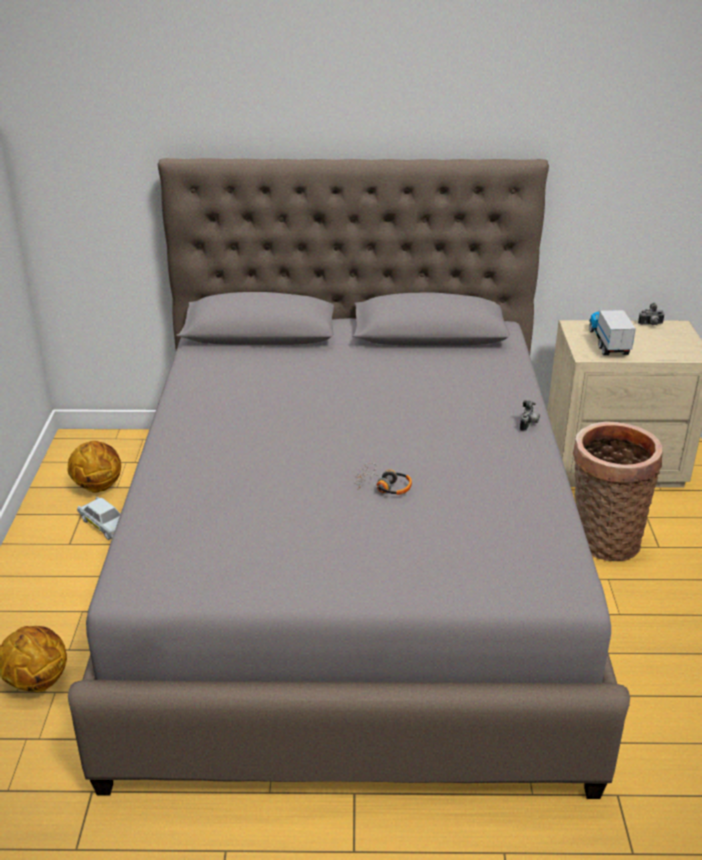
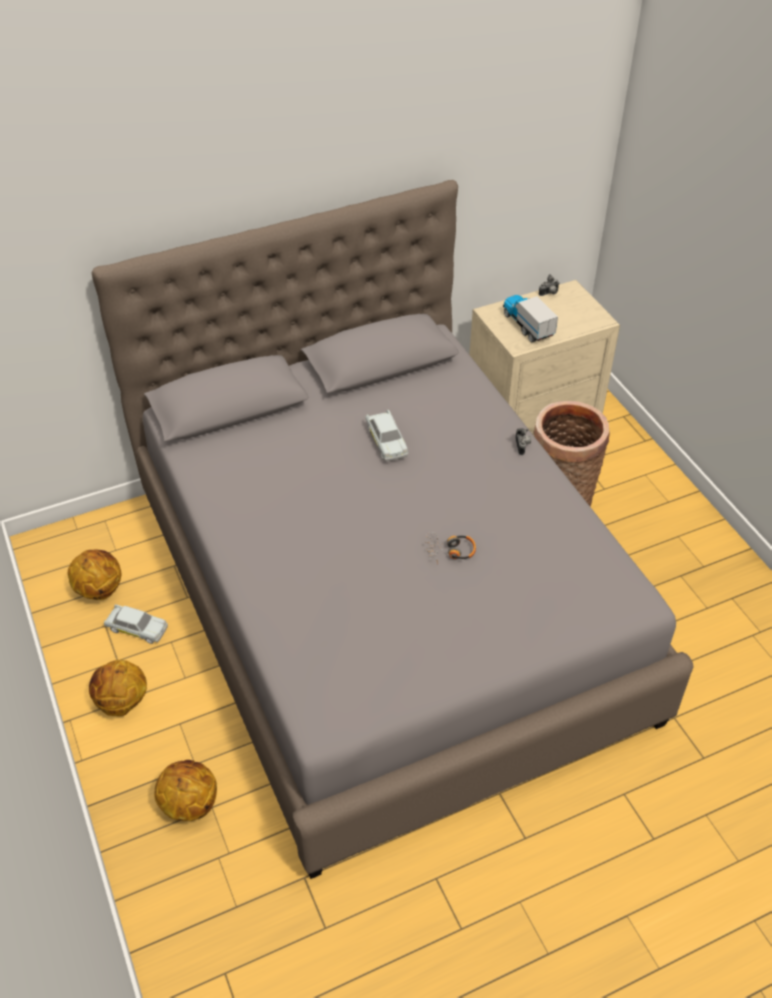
camera: 25 degrees left, 15 degrees up
(46, 577) = (122, 702): none -> basketball
(387, 388) = (386, 441): none -> white toy car

